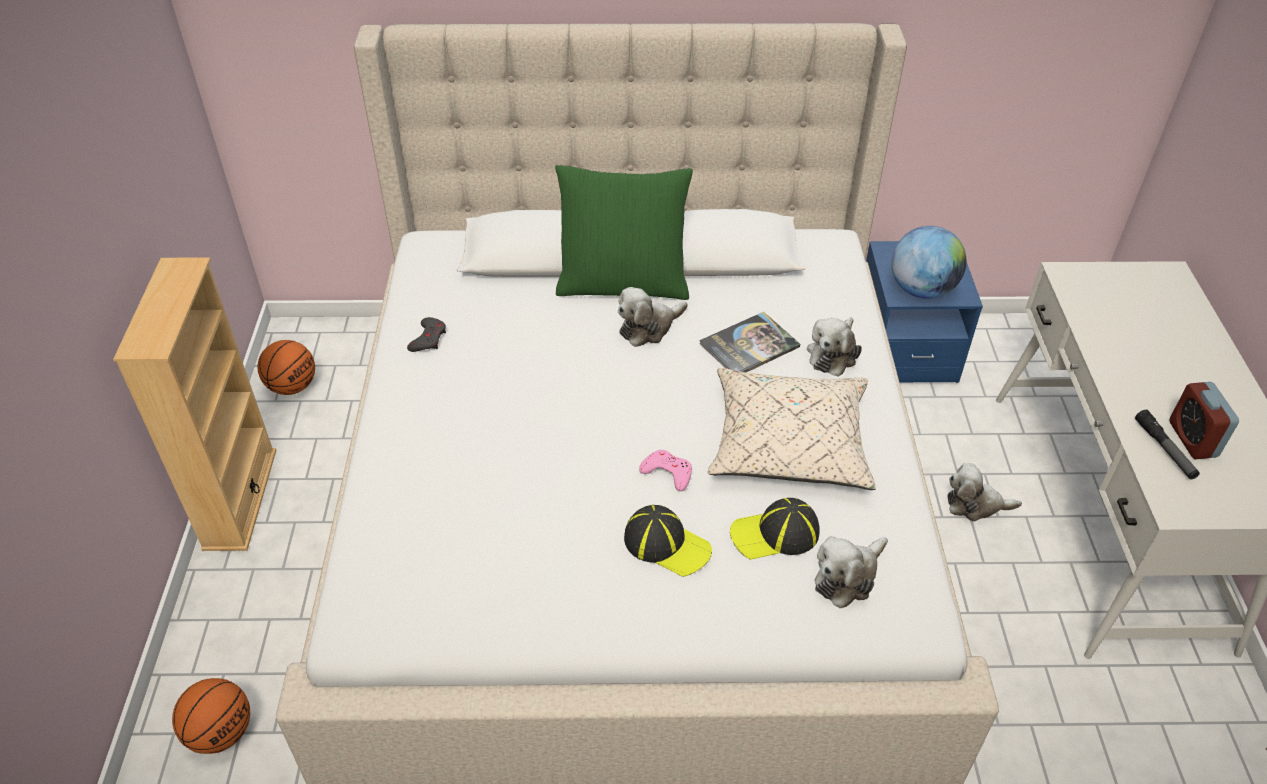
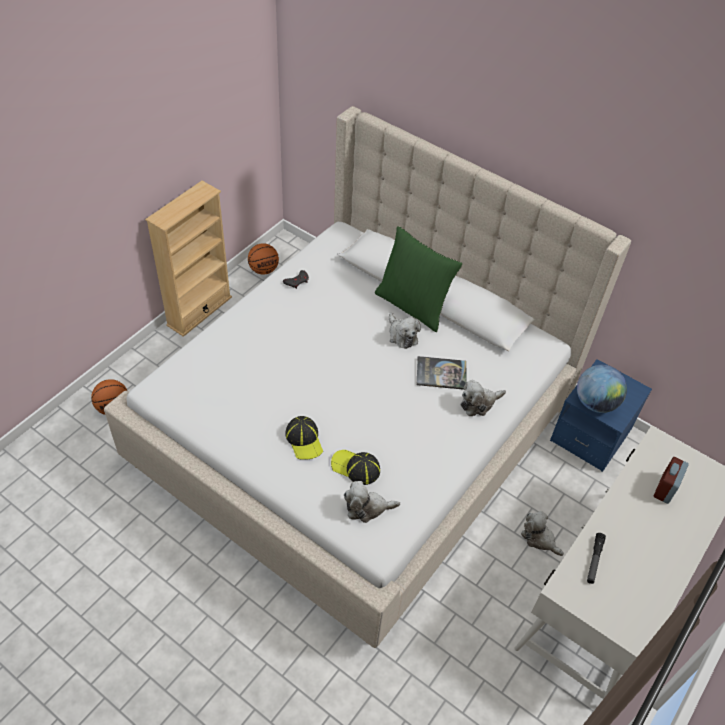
camera: 35 degrees right, 5 degrees up
(648, 327) = (402, 335): plush toy -> plush toy turned 120 degrees counterclockwise
(667, 472) = (337, 409): pink game controller -> none
(788, 443) = (407, 432): beige pillow -> none
(1192, 439) = (617, 566): alarm clock -> alarm clock (665, 489)

